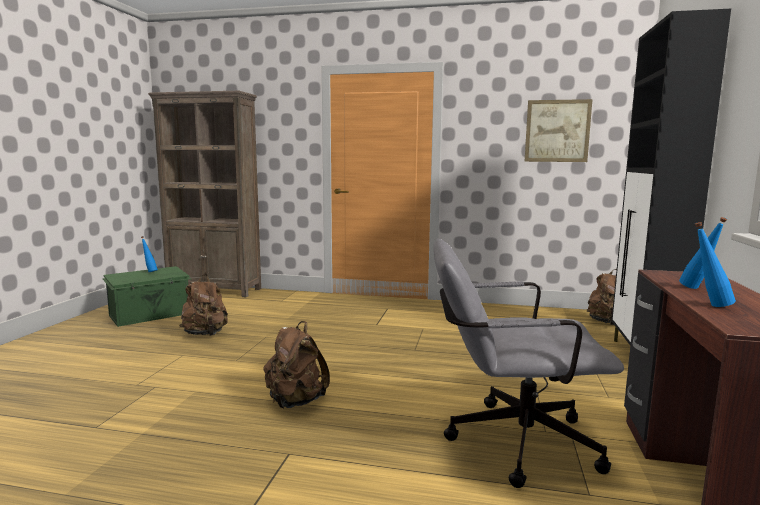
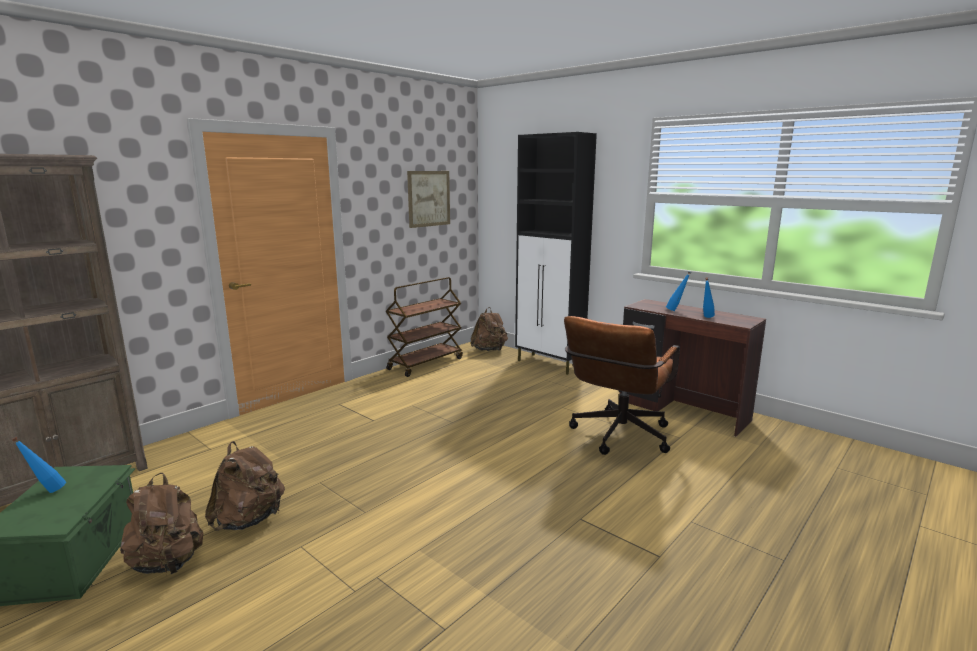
camera: 60 degrees left, 5 degrees up
(295, 401) = (496, 497): brown backpack -> brown backpack (168, 563)
(509, 441) = (617, 438): grey office chair -> brown office chair
(516, 310) = (425, 363): none -> brown cart

